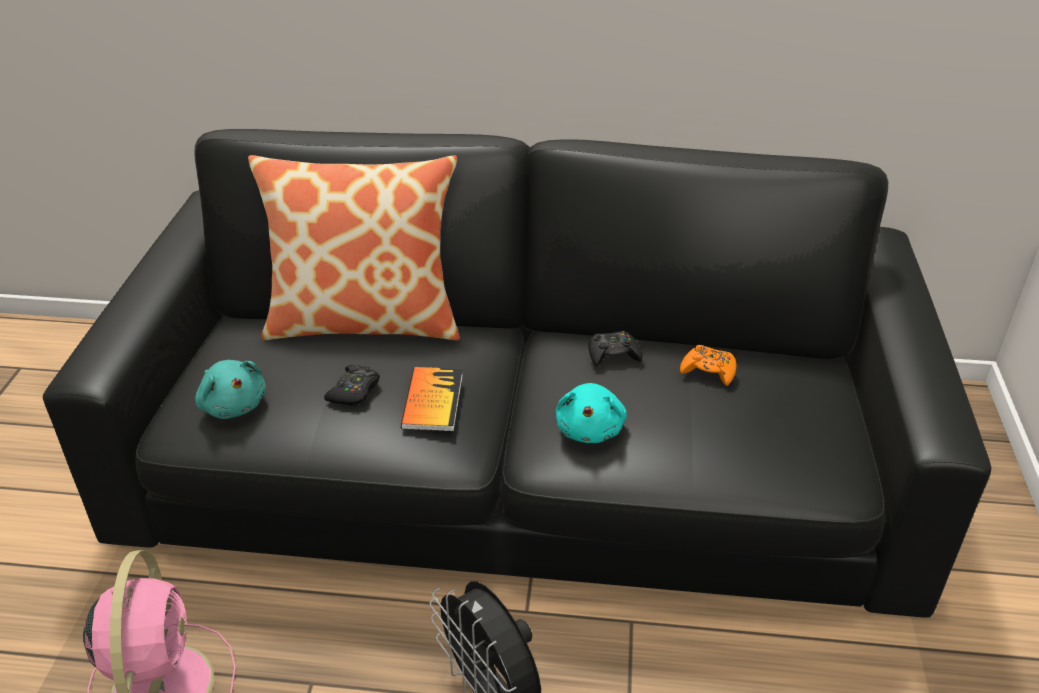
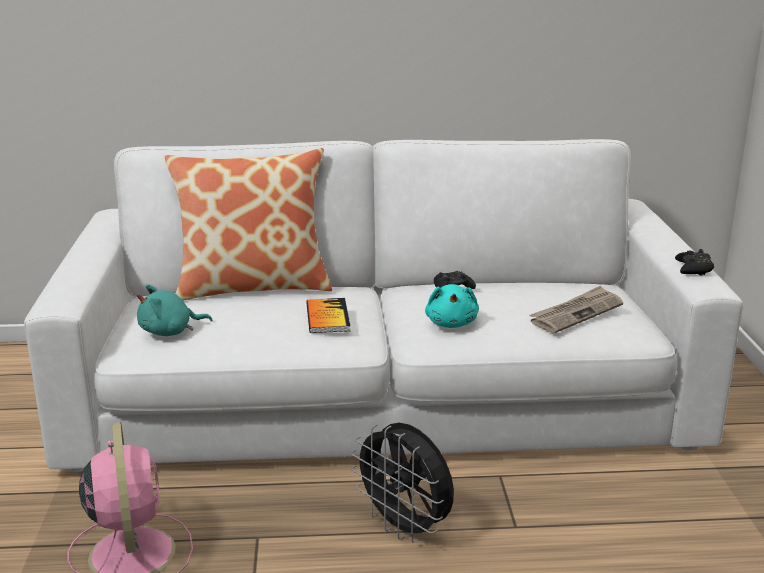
camera: 10 degrees left, 15 degrees down
(233, 404) = (170, 331): turquoise plush toy -> turquoise plush toy turned 120 degrees clockwise
(354, 391) = (265, 316): black game controller -> black game controller (694, 269)
(519, 461) = (381, 395): black sofa -> white sofa
(708, 370) = (526, 288): orange game controller -> none
(761, 431) = (576, 313): none -> newspaper

